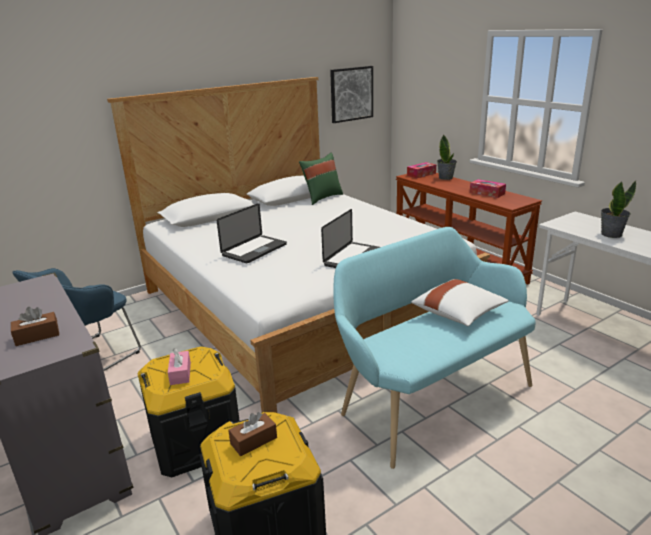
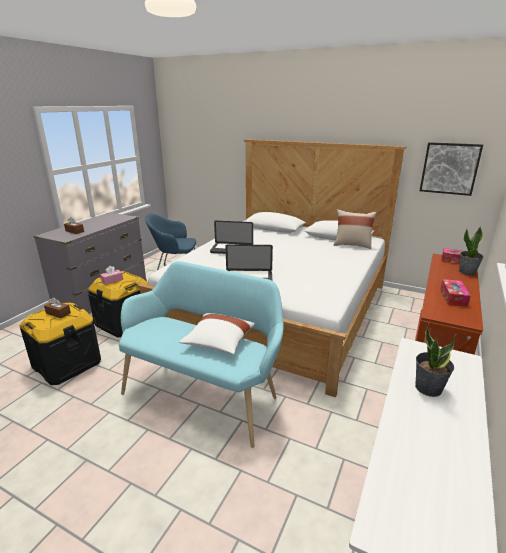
camera: 60 degrees right, 0 degrees up
(322, 198) = (352, 245): green pillow -> beige pillow

